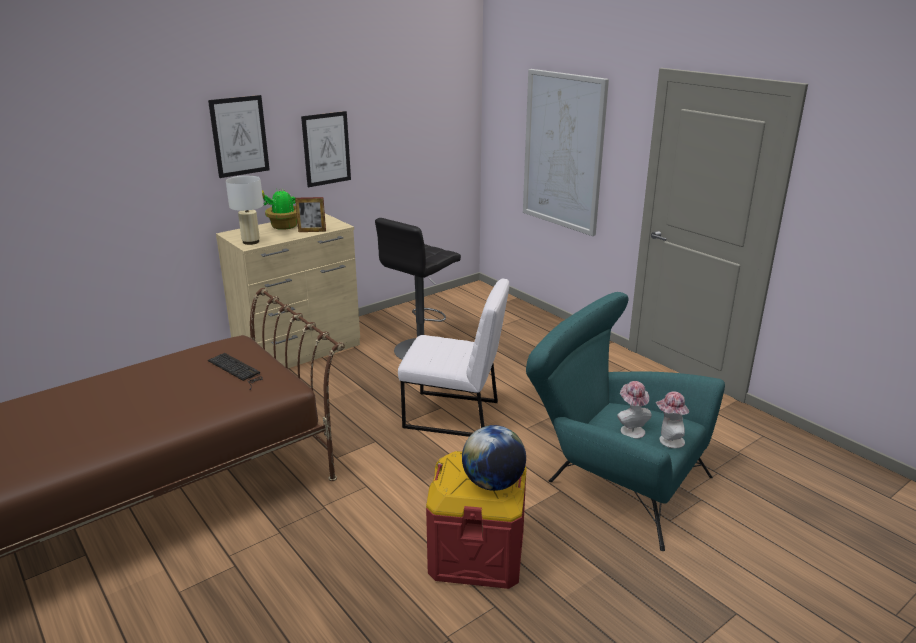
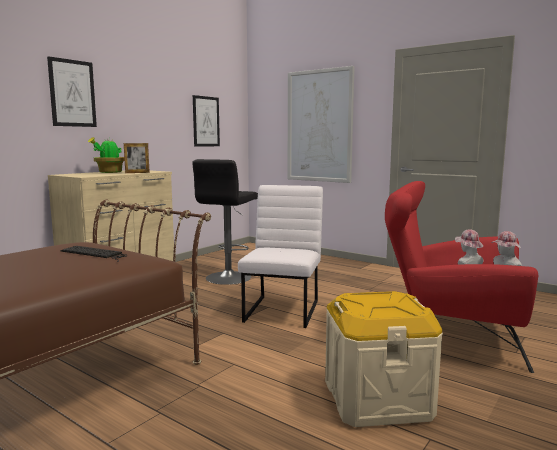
camera: 15 degrees left, 15 degrees down
(251, 242) = (85, 175): white table lamp -> none
(326, 149) = (141, 118): picture -> picture (206, 121)
(454, 415) = (283, 310): white chair -> white chair turned 75 degrees counterclockwise
(477, 554) = (377, 399): red storage box -> beige storage box
(493, 483) = (402, 307): globe -> none
(615, 481) = (449, 334): turquoise armchair -> red armchair

